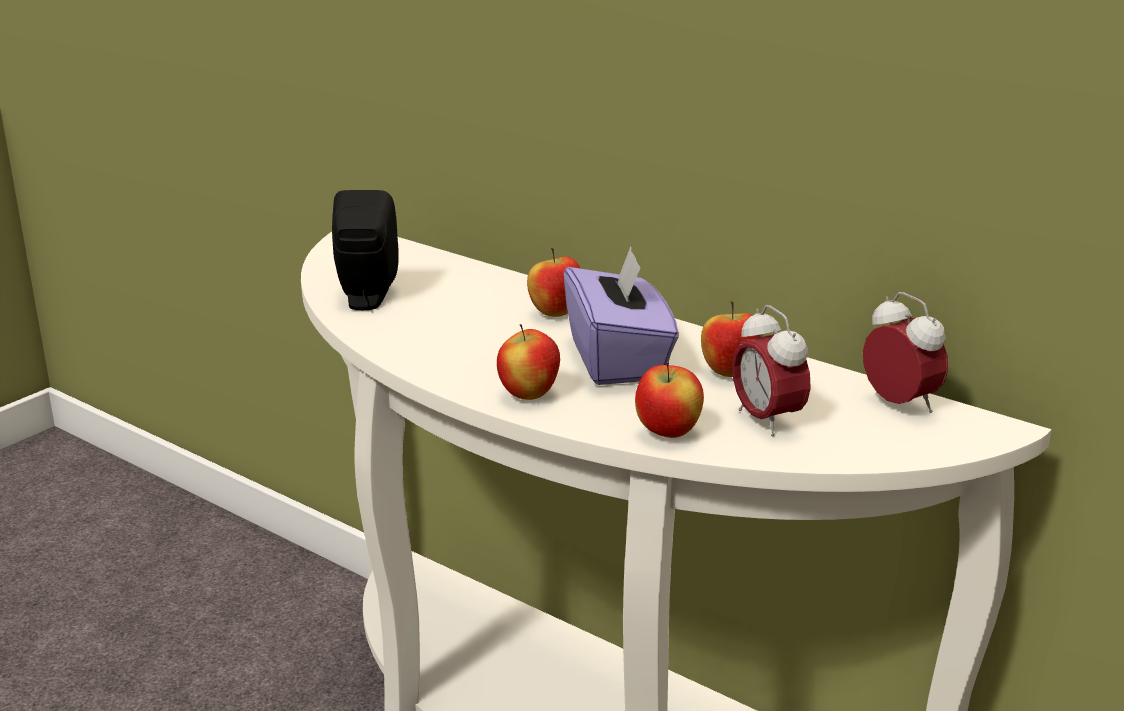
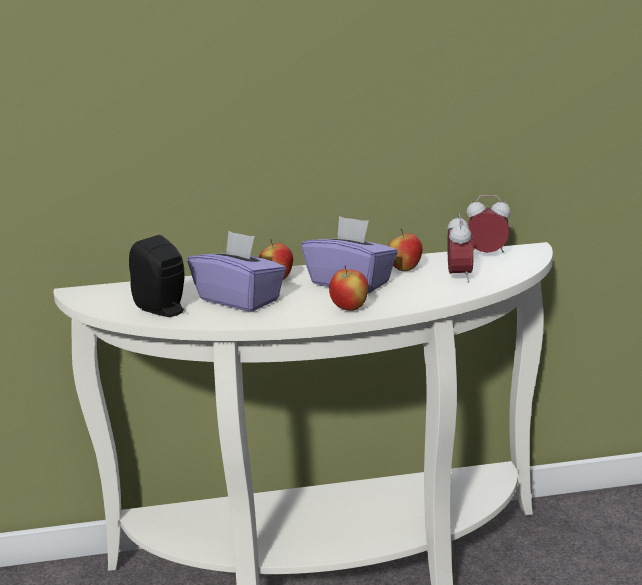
camera: 45 degrees left, 5 degrees down
(457, 322) = (240, 300): none -> purple tissue box
(668, 433) = (438, 295): apple -> none
(767, 420) = (459, 277): alarm clock -> alarm clock turned 105 degrees counterclockwise

